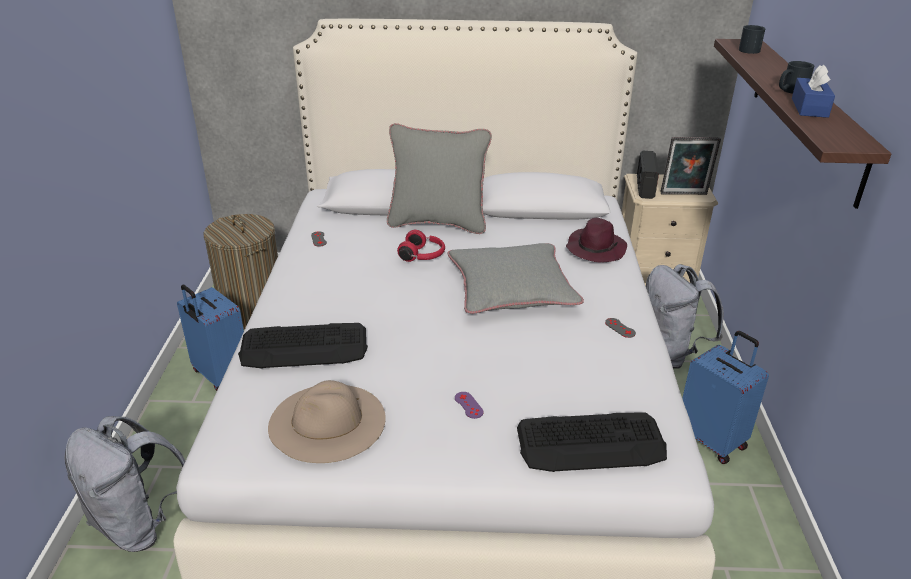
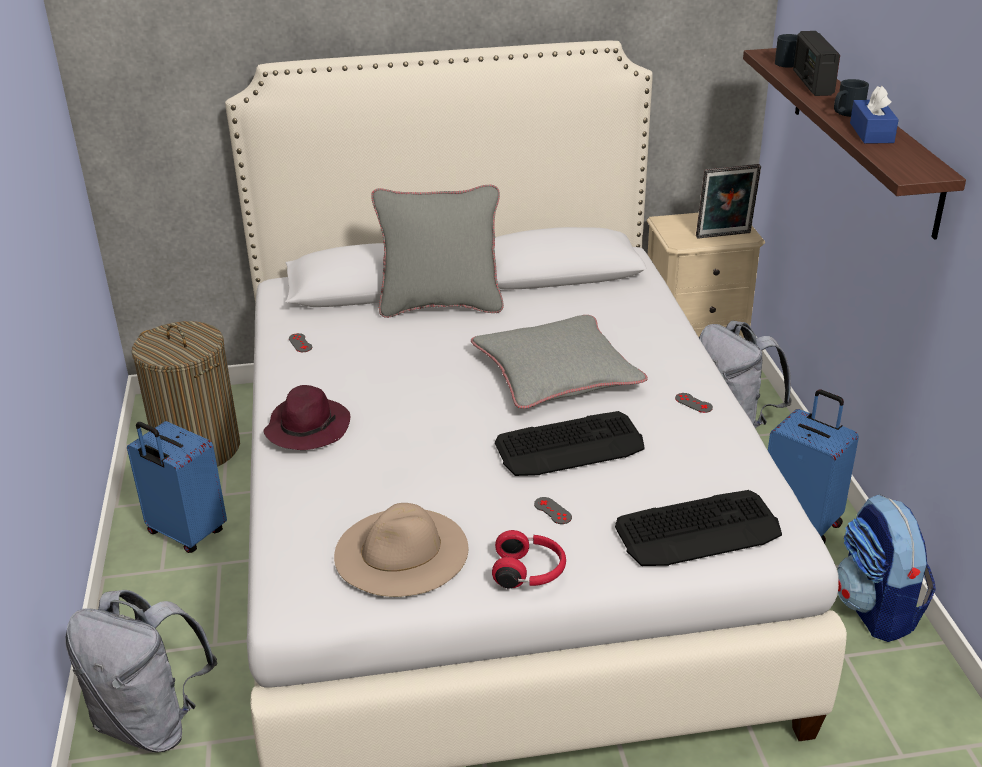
camera: 10 degrees left, 0 degrees up
(304, 347) = (340, 473): keyboard -> keyboard (570, 446)
(423, 256) = (438, 348): red headphones -> red headphones (529, 572)
(468, 405) = (552, 511): purple game controller -> grey game controller
(595, 249) = (639, 315): purple hat -> purple hat (307, 427)
(644, 187) = (675, 231): radio -> radio (812, 83)
(762, 530) = (876, 609): none -> backpack

